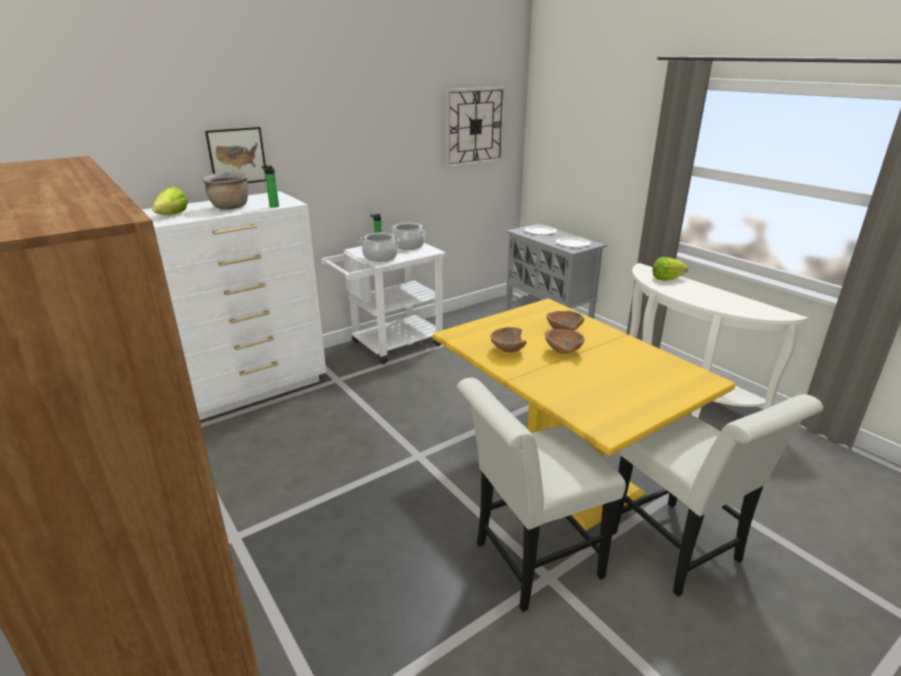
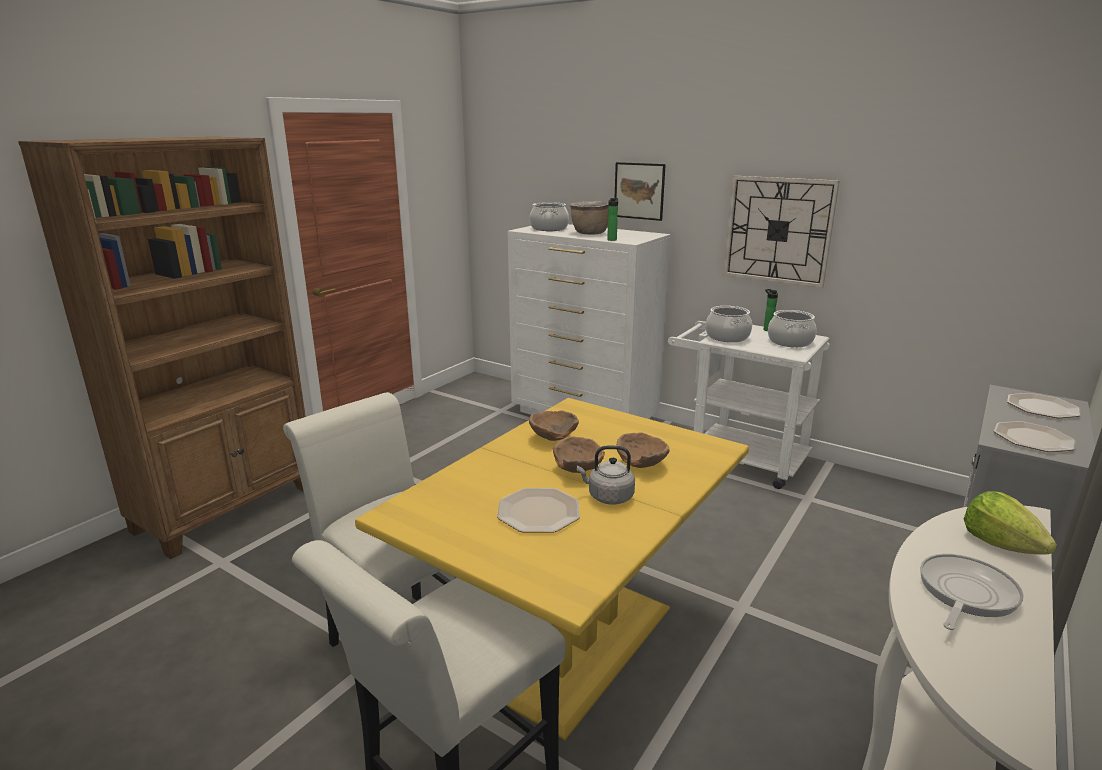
camera: 70 degrees right, 5 degrees down
(172, 215) = (549, 228): lettuce -> cooking pot
(474, 126) = (999, 202): wall clock -> wall clock (778, 230)
(602, 349) = (608, 497): none -> grey kettle
(616, 374) = (537, 512): none -> plate
(704, 296) = (965, 594): none -> frying pan

